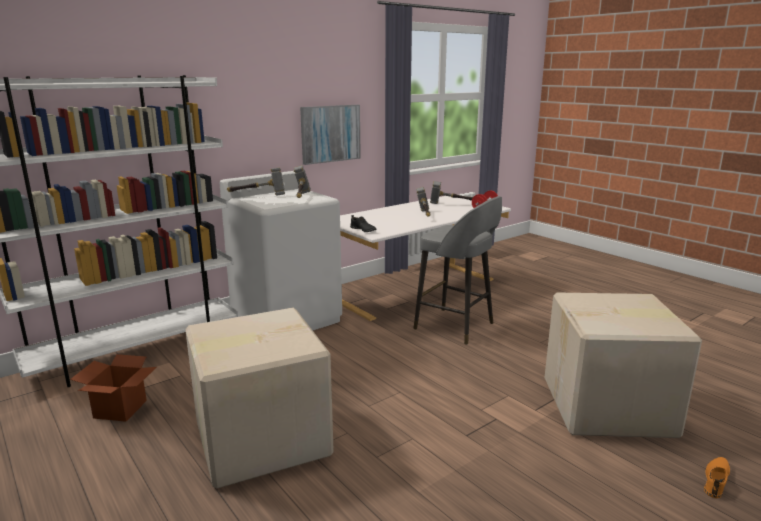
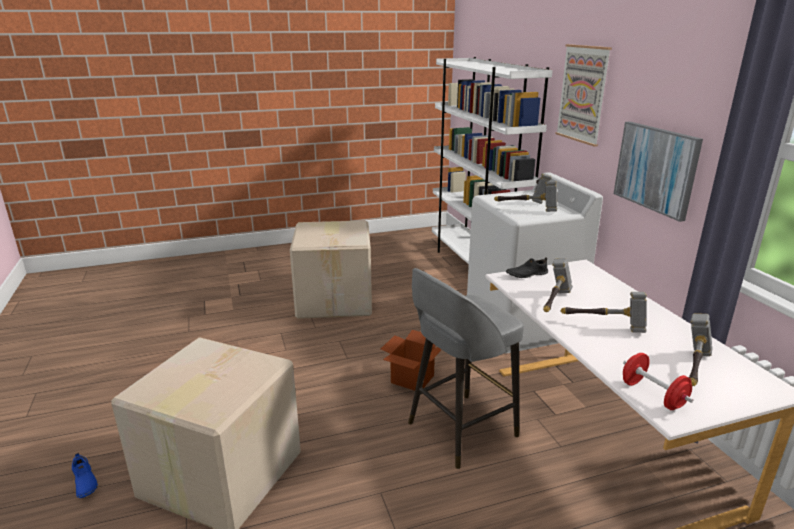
camera: 110 degrees right, 5 degrees up
(120, 409) = (401, 265): cardboard box -> cardboard box (412, 379)
(241, 95) = (583, 94): none -> picture
(404, 223) = (554, 302): none -> hammer
(716, 480) = (84, 482): orange shoe -> blue shoe

